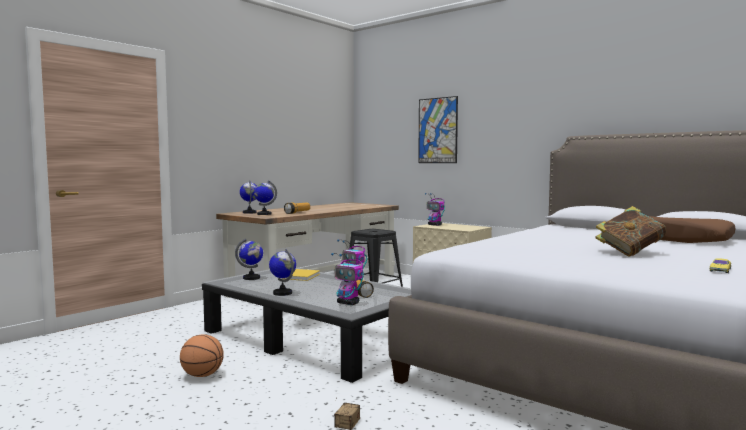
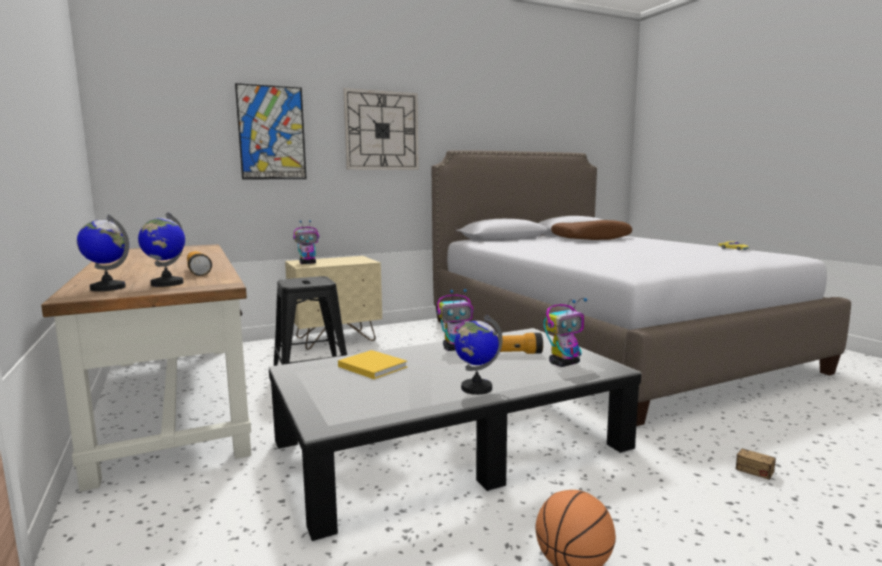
camera: 65 degrees left, 5 degrees up
(251, 278) = (335, 397): globe -> none
(515, 122) = (381, 130): none -> wall clock
(629, 253) = (655, 249): book -> none

